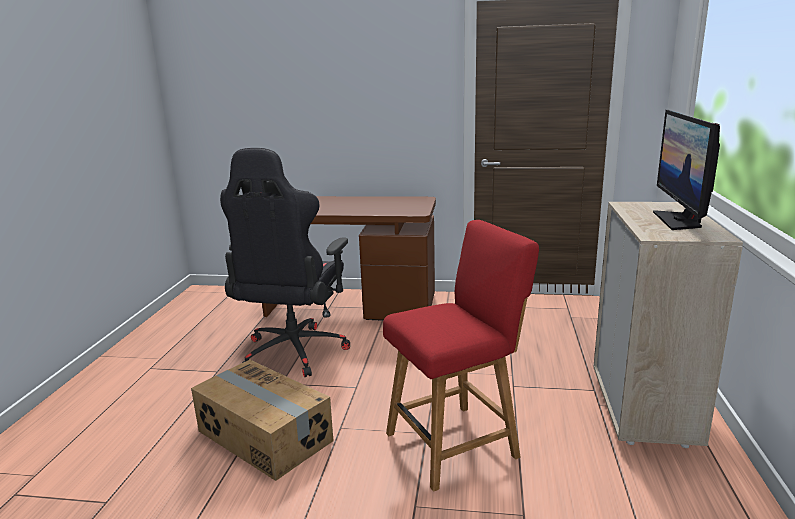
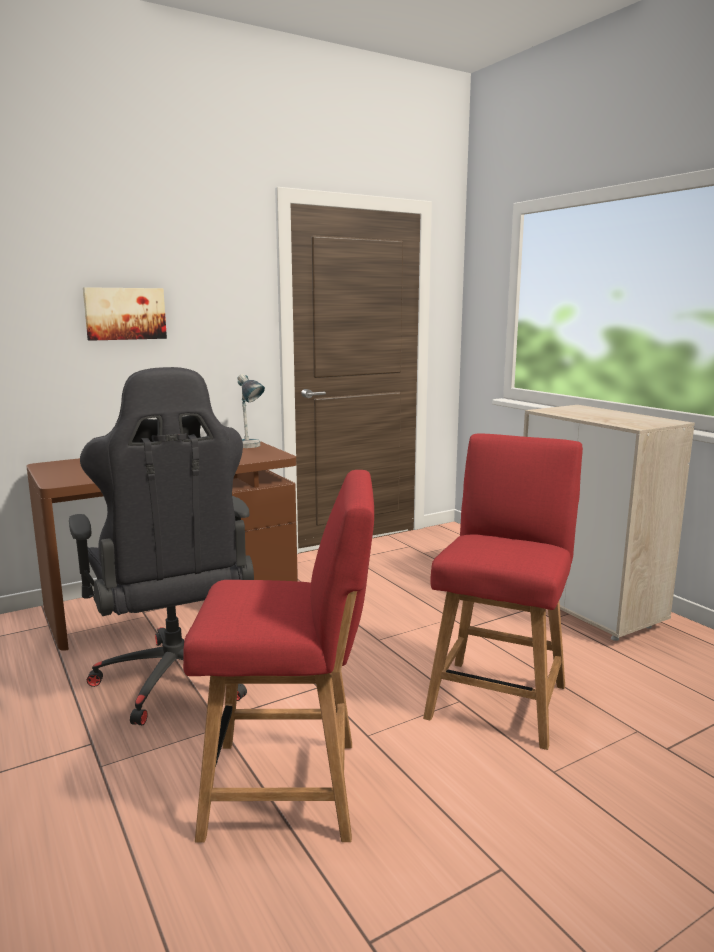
camera: 40 degrees left, 5 degrees down
(264, 436) = (291, 788): cardboard box -> red chair
(342, 97) = (125, 313): none -> picture
(416, 203) = (250, 447): none -> table lamp
(680, 221) = (617, 415): monitor -> none

